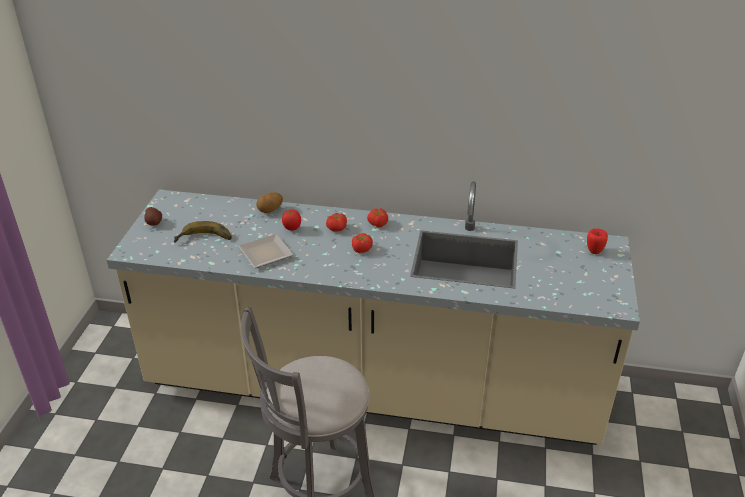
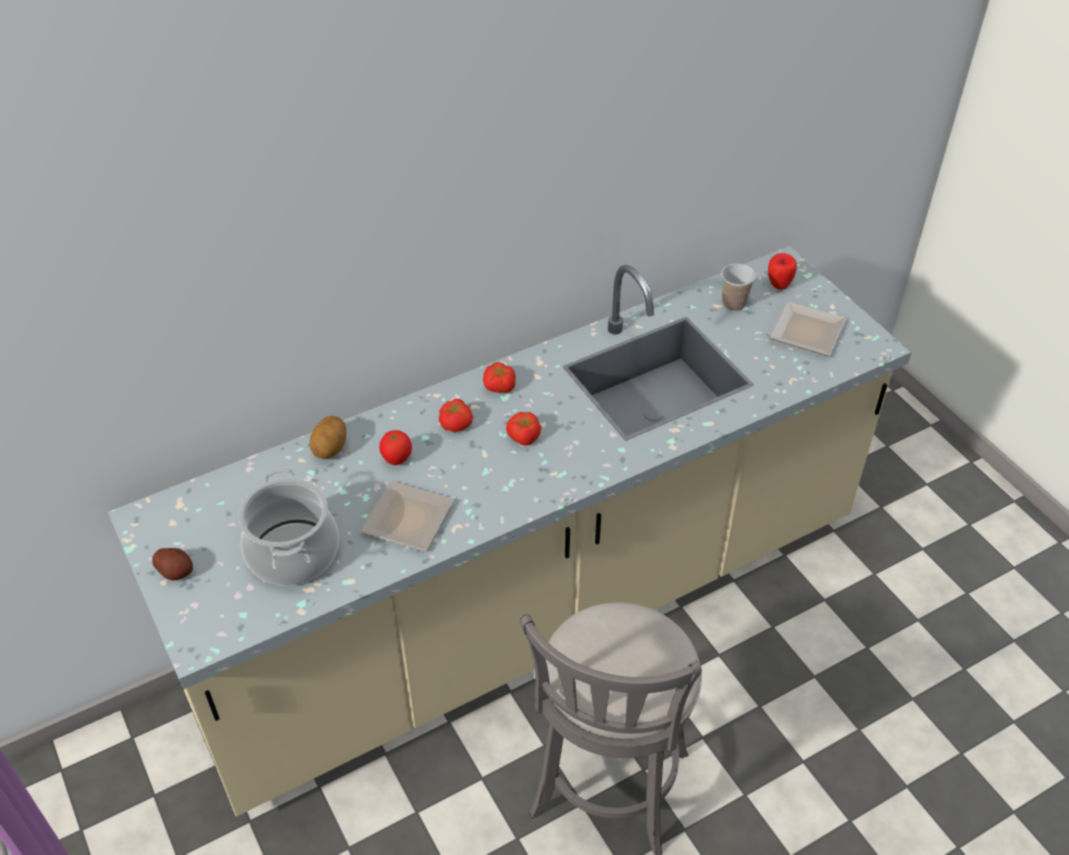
camera: 40 degrees left, 10 degrees up
(204, 240) = (292, 552): banana -> cooking pot
(553, 247) = (733, 304): none -> cup
(581, 281) = (808, 334): none -> plate

